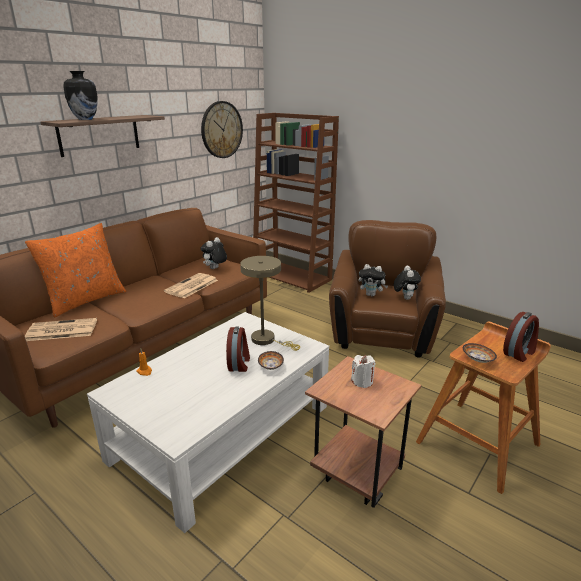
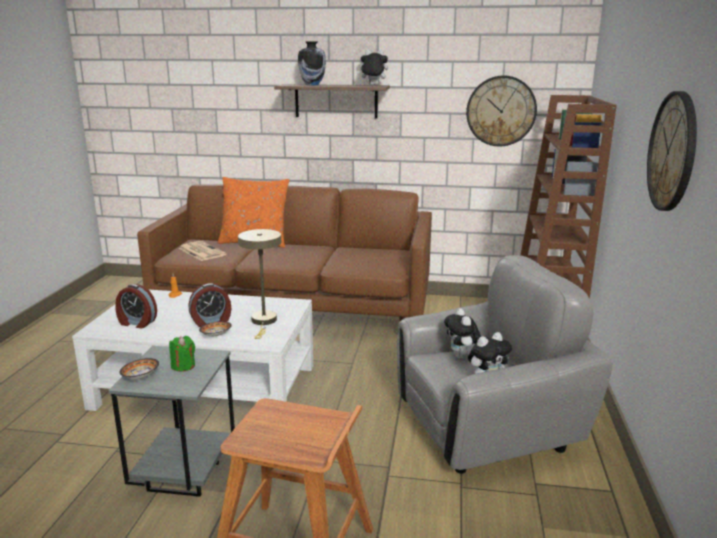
camera: 60 degrees right, 5 degrees down
(191, 286) = (323, 263): newspaper -> none
(215, 269) = (375, 260): plush toy -> plush toy (372, 85)
(358, 475) = (186, 476): brown side table -> grey side table
(362, 381) = (183, 366): white candle -> green candle
(382, 332) = (488, 427): brown armchair -> grey armchair
(446, 136) = (673, 152): none -> wall clock
(477, 359) = (262, 417): bowl -> bowl (142, 377)
(519, 353) = (301, 444): alarm clock -> alarm clock (137, 323)

